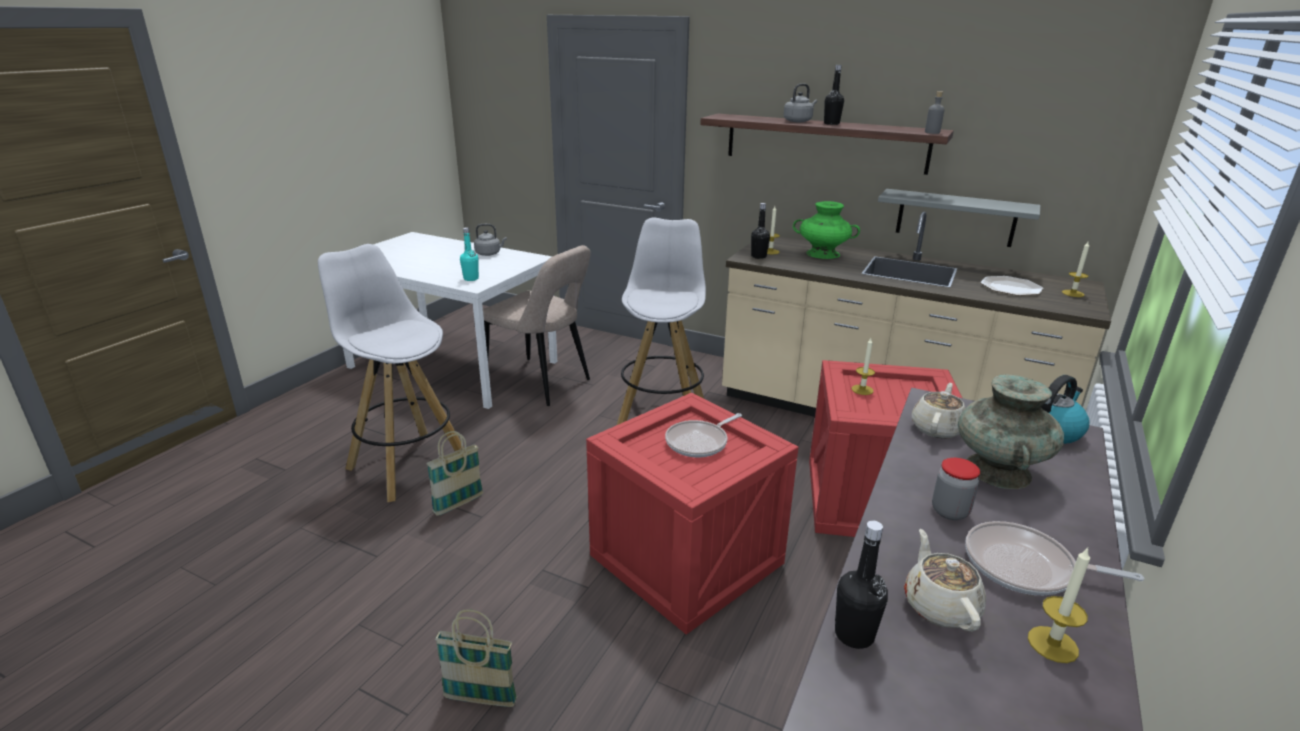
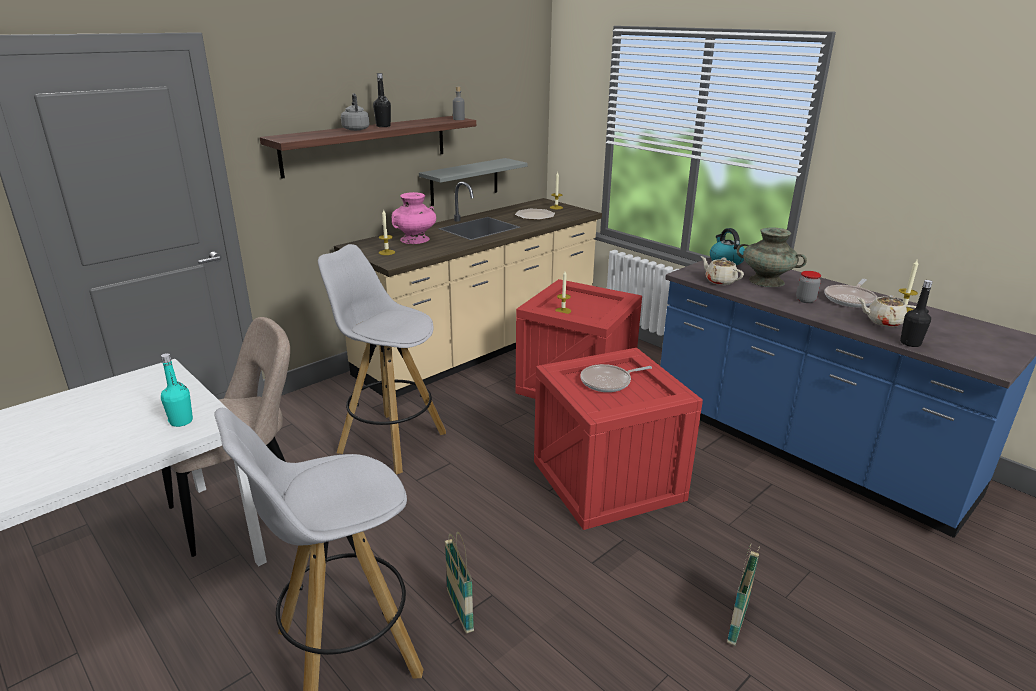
camera: 70 degrees left, 0 degrees up
(489, 254) = (92, 398): grey kettle -> none
(699, 442) = (608, 382): frying pan -> frying pan turned 90 degrees clockwise
(758, 256) = (394, 258): black bottle -> none
(822, 254) = (414, 239): green vase -> pink vase

